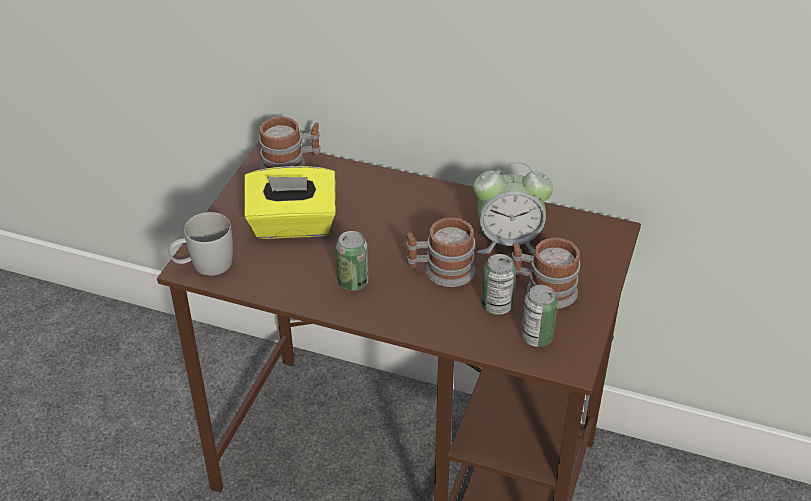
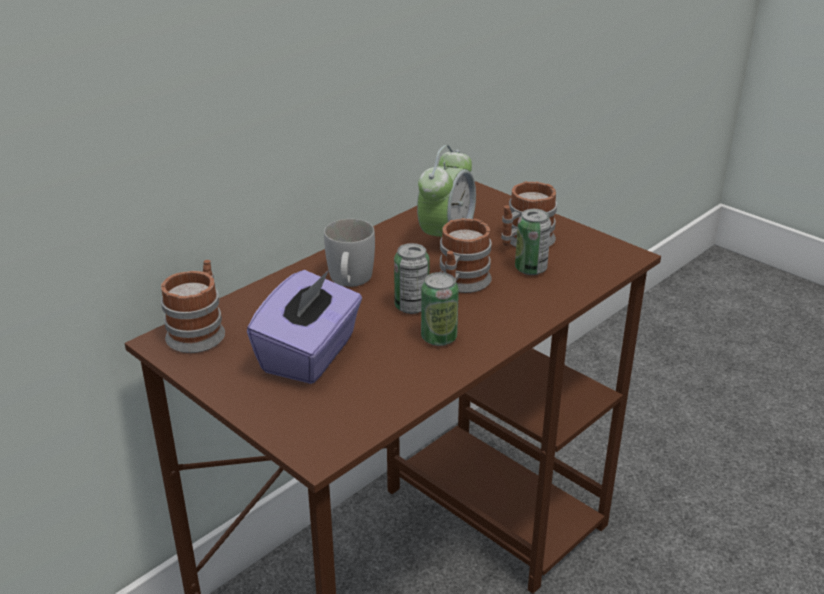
camera: 65 degrees left, 10 degrees down
(204, 265) = (325, 437): white mug -> white mug (349, 281)
(292, 225) = (310, 354): yellow tissue box -> purple tissue box
(536, 337) = (584, 261): can -> can (411, 306)

